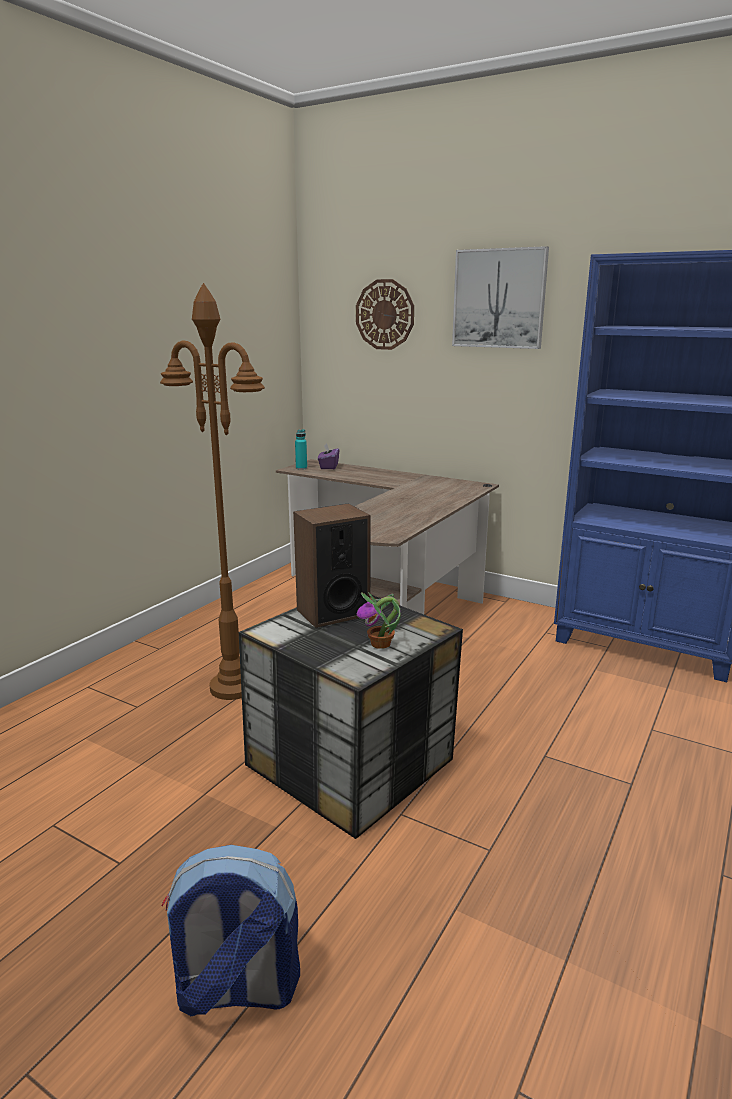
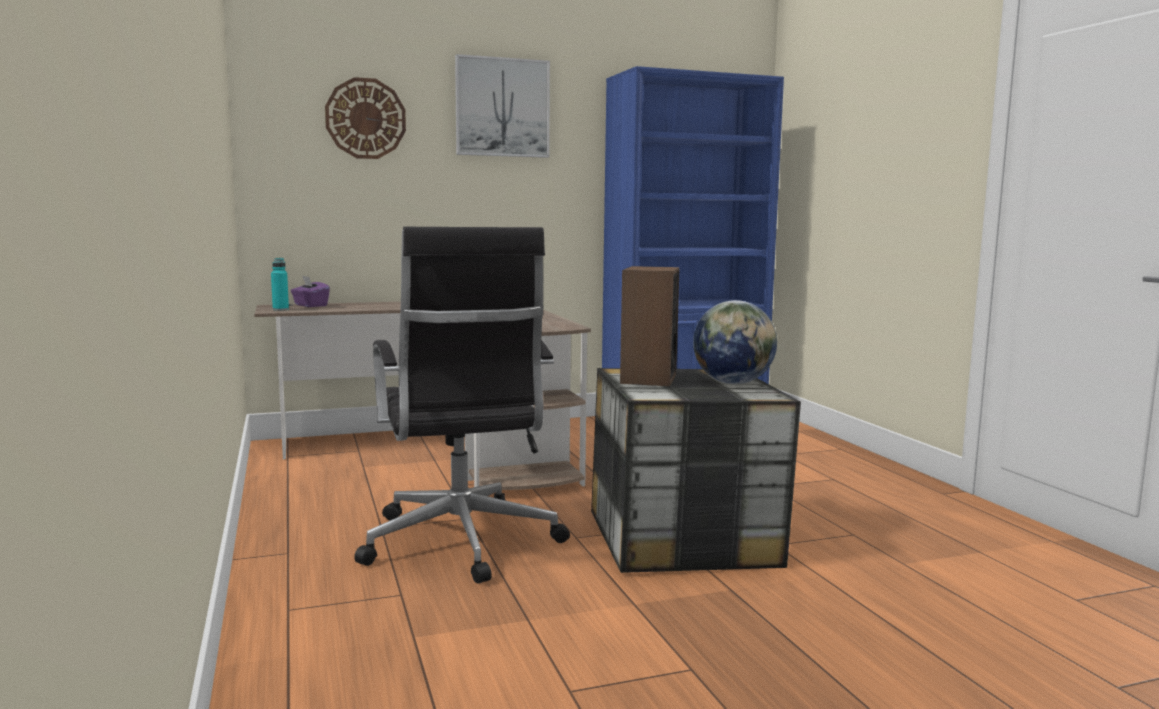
camera: 50 degrees left, 10 degrees down
(232, 687) = (461, 544): brown floor lamp -> black office chair
(236, 990) = (920, 659): backpack -> none
(381, 644) = (733, 383): potted plant -> globe

